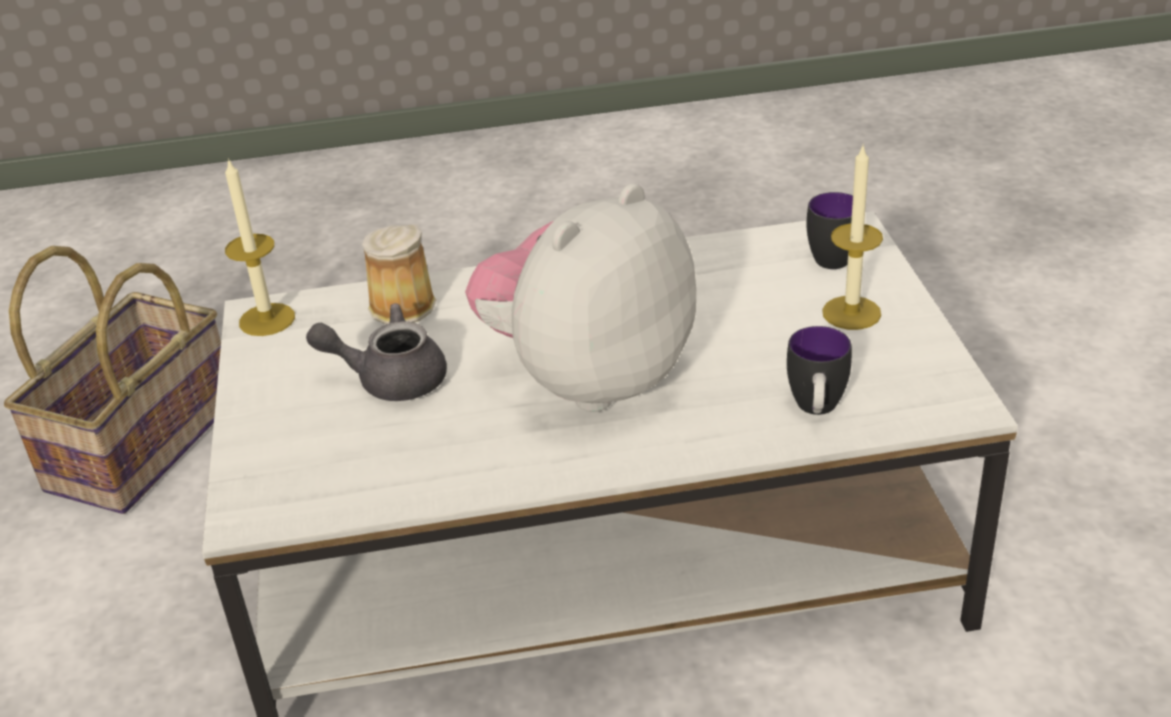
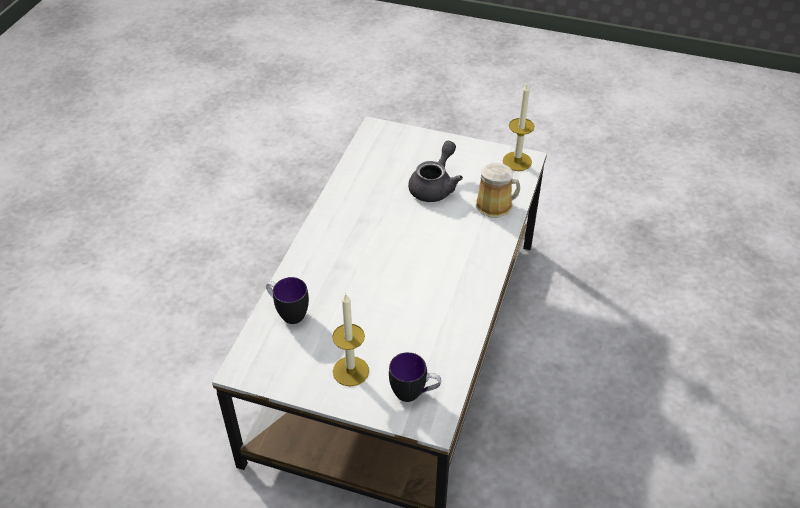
camera: 115 degrees right, 10 degrees up
(141, 443) = (598, 208): basket -> none
(588, 378) = (381, 247): plush toy -> none

